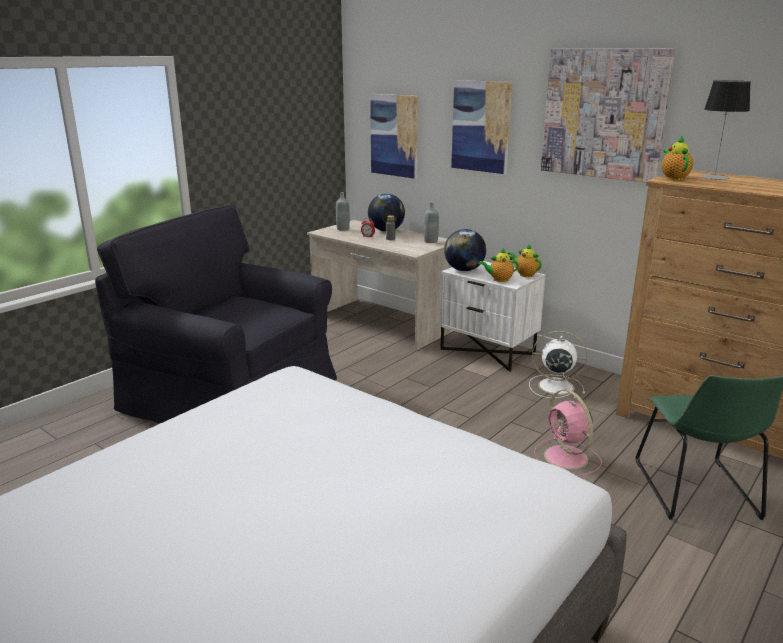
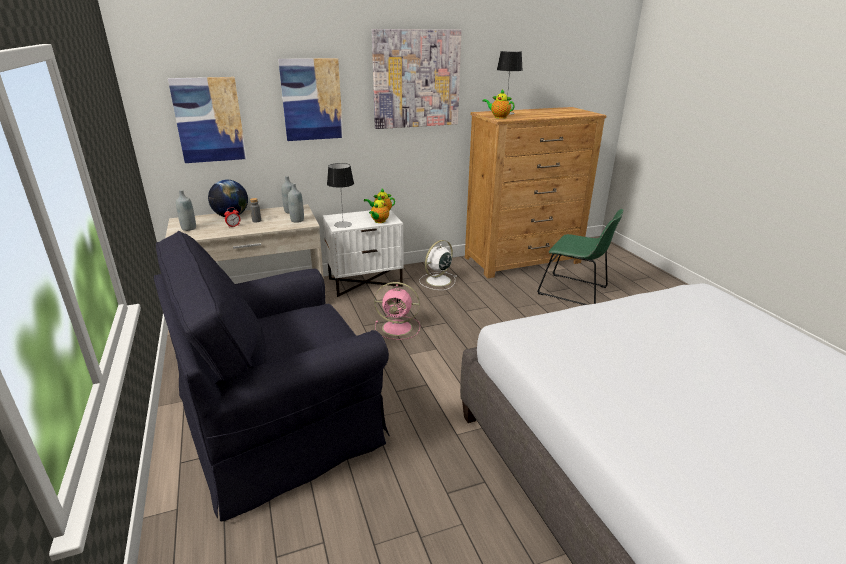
camera: 60 degrees left, 5 degrees up
(414, 248) = (297, 220): none -> grey bottle
(464, 270) = (343, 224): globe -> table lamp
(567, 458) = (520, 310): pink fan -> pink fan (398, 328)

